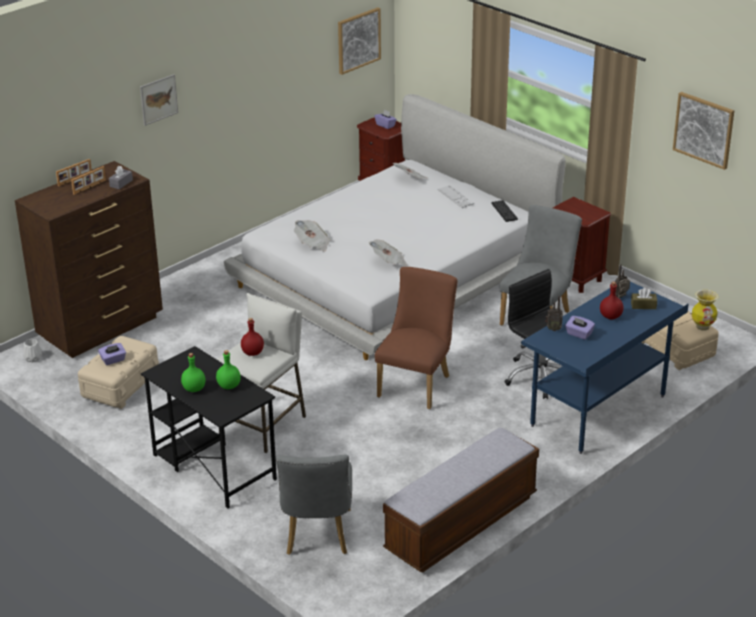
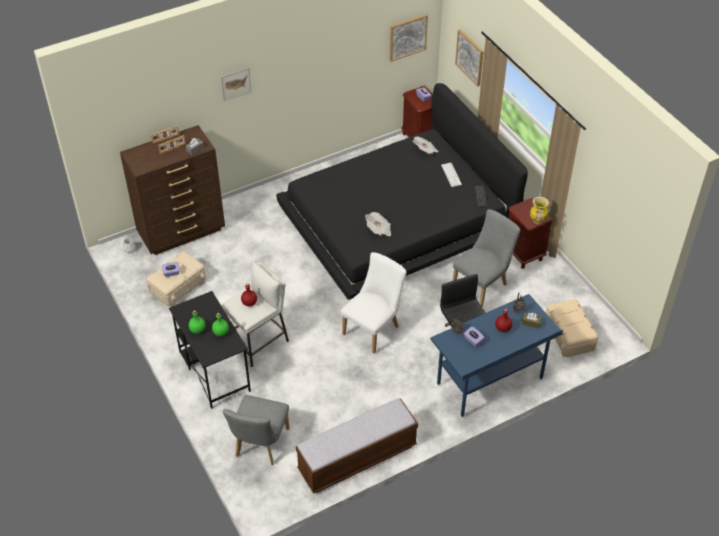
camera: 15 degrees right, 15 degrees up
(312, 244) = (332, 202): newspaper -> none
(396, 272) = (398, 221): white bed -> black bed
(417, 383) = (374, 328): brown chair -> white chair
(702, 327) = (587, 330): vase -> vase (537, 221)
(704, 130) = (618, 190): picture -> picture (470, 57)

